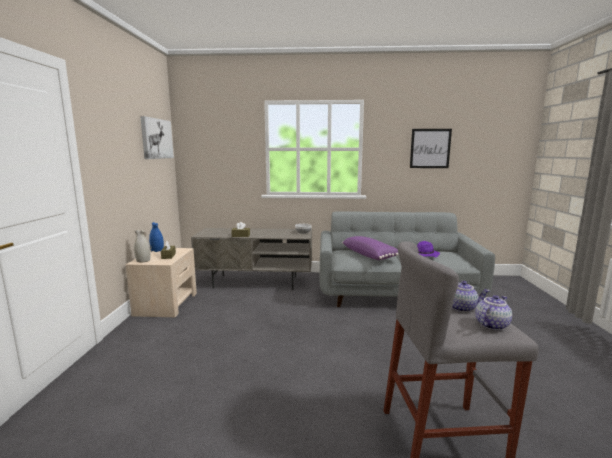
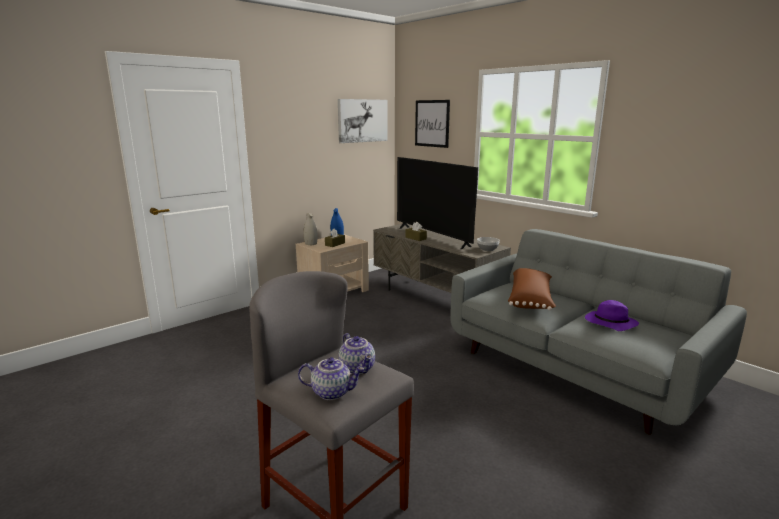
camera: 45 degrees right, 5 degrees up
(250, 233) = (432, 237): none -> television
(370, 255) = (531, 300): purple pillow -> brown pillow
(430, 148) = (721, 144): picture -> picture (432, 123)

